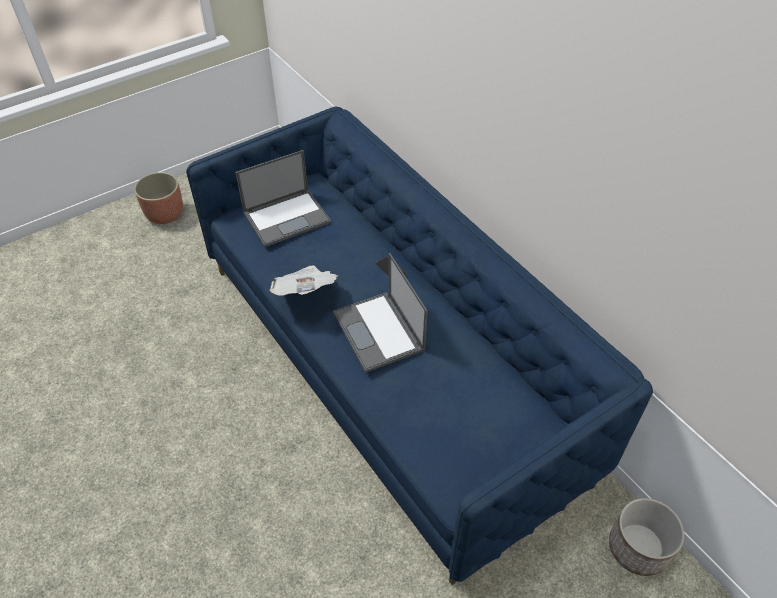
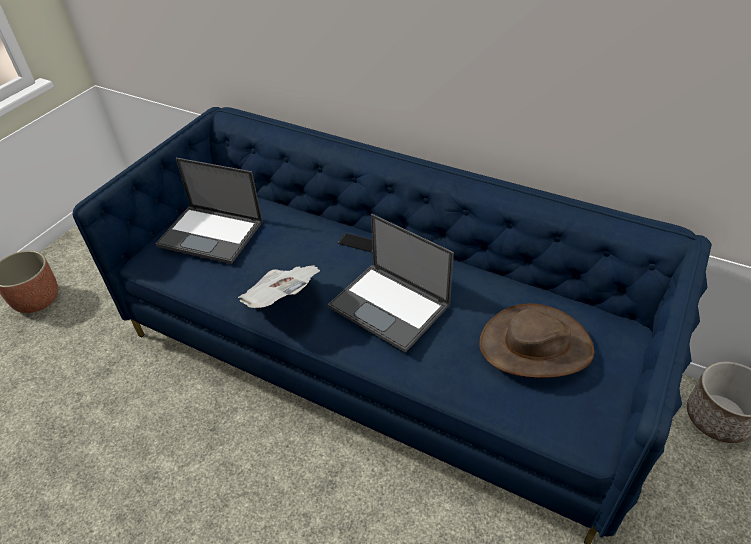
camera: 25 degrees left, 5 degrees down
(287, 217) = (212, 234): laptop -> laptop turned 75 degrees clockwise
(466, 411) = (535, 346): none -> brown hat

